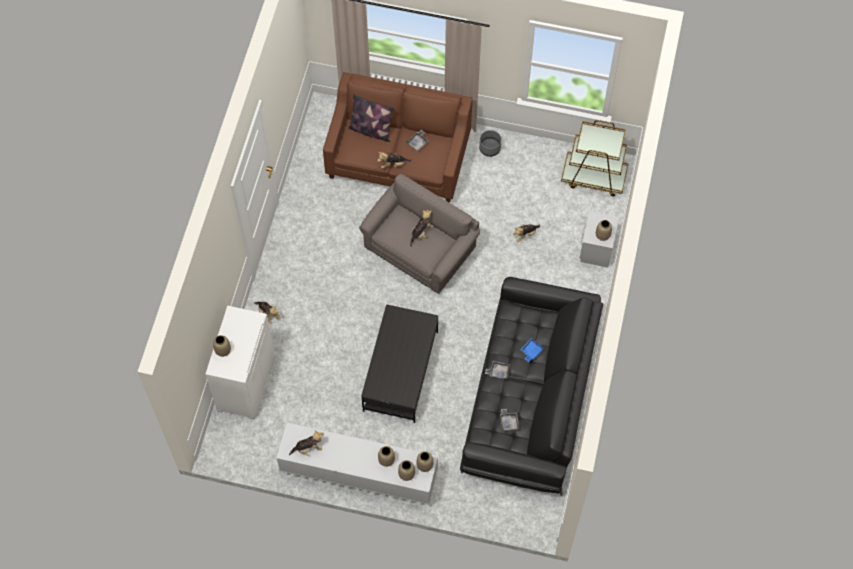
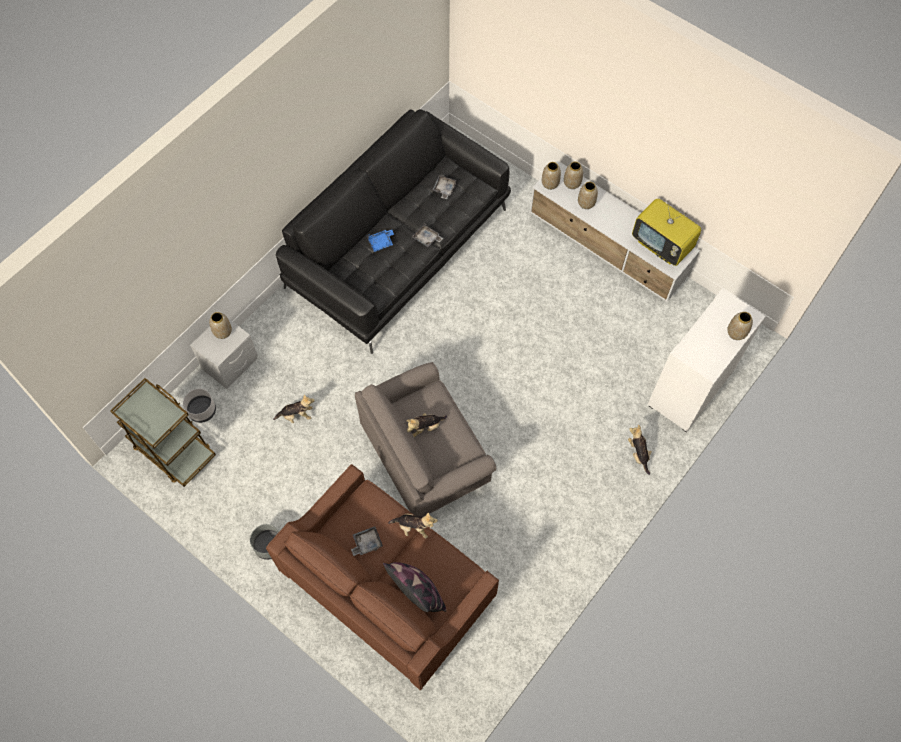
camera: 155 degrees left, 0 degrees up
(308, 448) = (662, 245): plush toy -> television
(401, 371) = (516, 327): black coffee table -> none
(593, 209) = (202, 410): none -> grey planter

